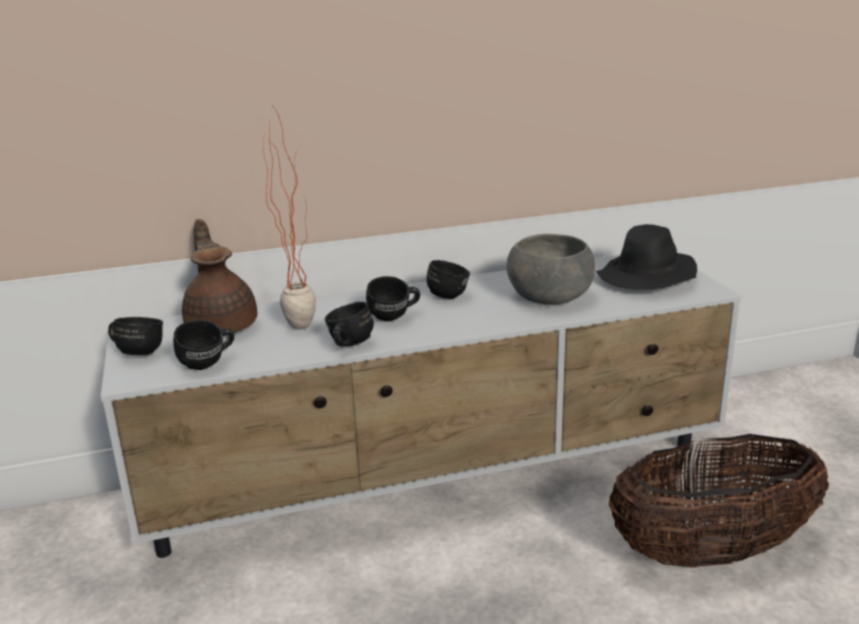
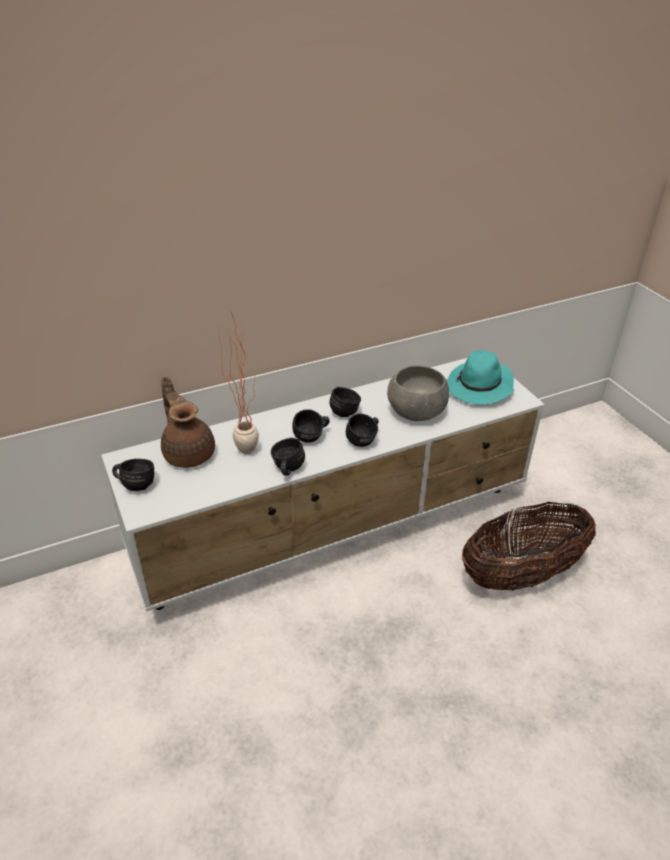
camera: 10 degrees left, 15 degrees up
(209, 364) = (193, 494): black mug -> black mug (364, 441)
(647, 278) = (479, 387): black hat -> turquoise hat

